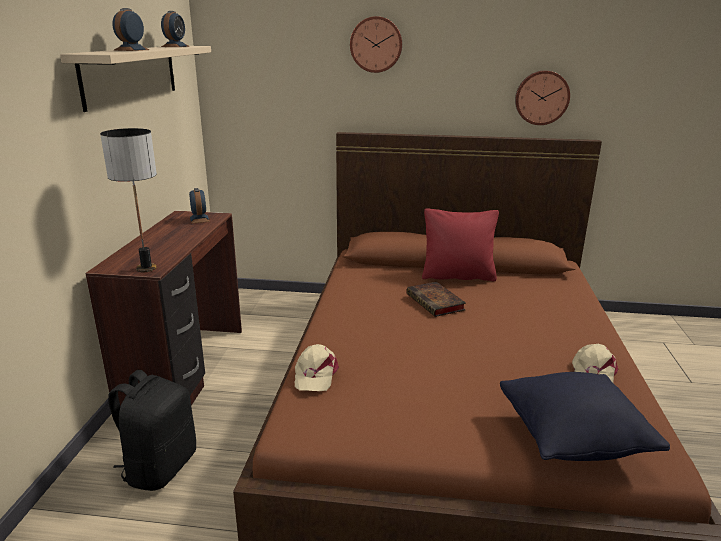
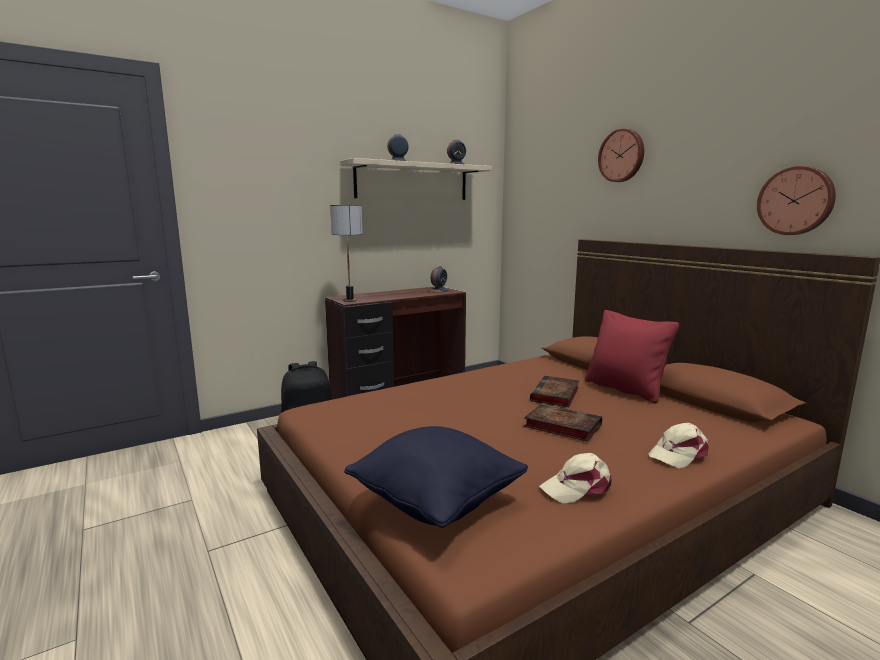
camera: 50 degrees right, 10 degrees down
(315, 374) = (376, 394): beige cap -> beige cap (678, 454)
(495, 330) = (560, 426): none -> book

